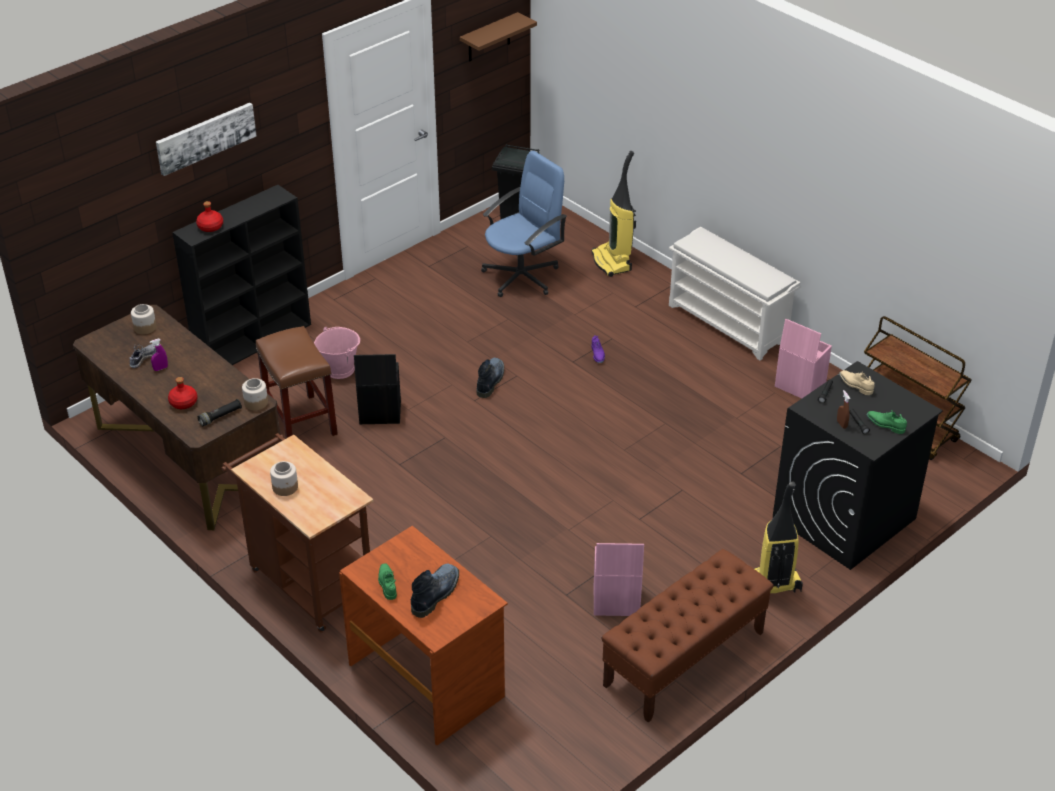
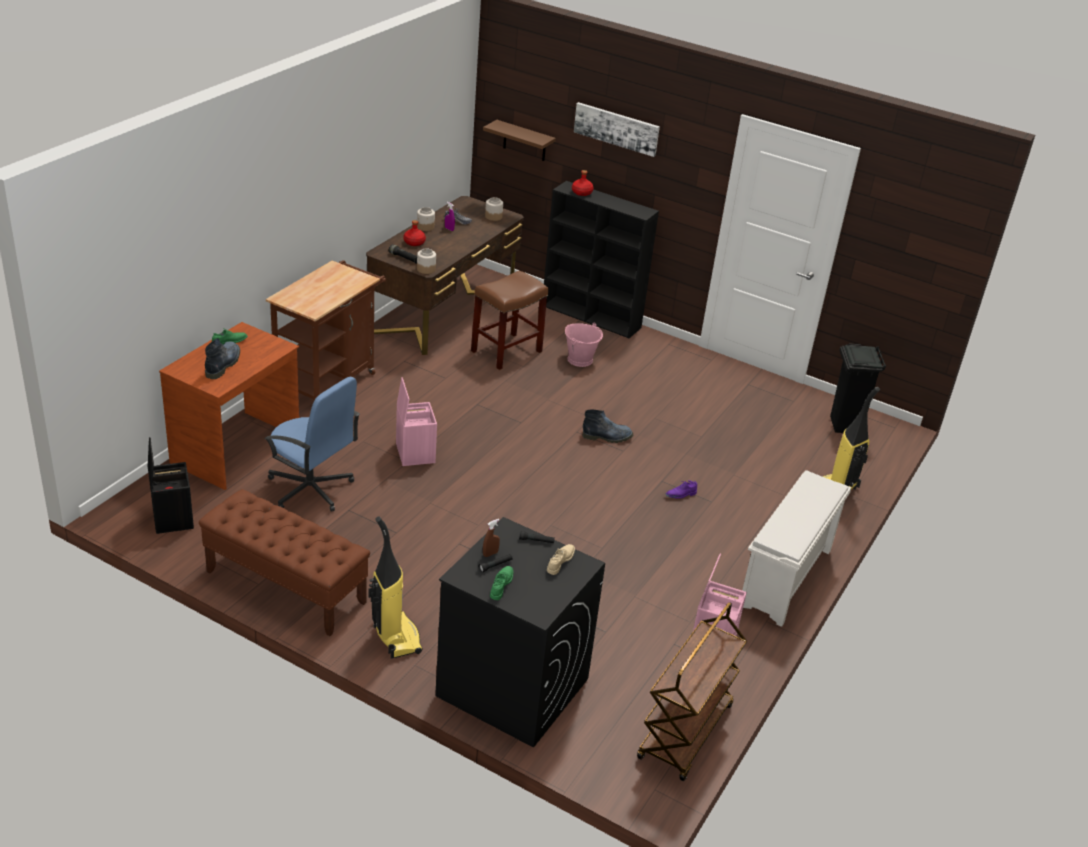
camera: 70 degrees right, 5 degrees down
(285, 487) = (317, 283): jar -> jar (425, 227)
(379, 413) = (535, 386): black storage box -> black storage box (172, 517)
(436, 593) = (223, 364): boot -> boot turned 90 degrees counterclockwise
(489, 38) = (913, 240): brown shelf -> brown shelf (525, 141)
(522, 276) = (770, 437): blue office chair -> blue office chair (311, 489)
(615, 601) = (347, 539): pink storage box -> pink storage box (414, 452)

